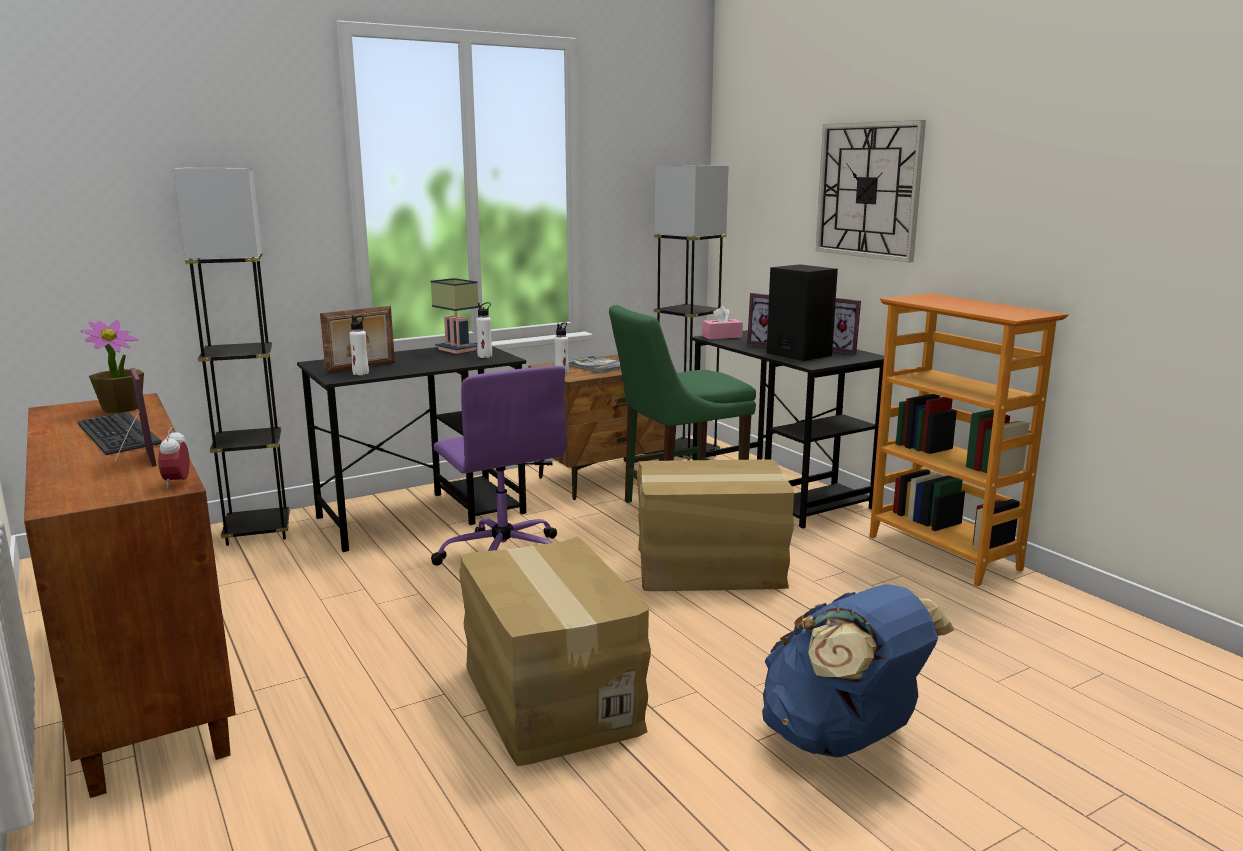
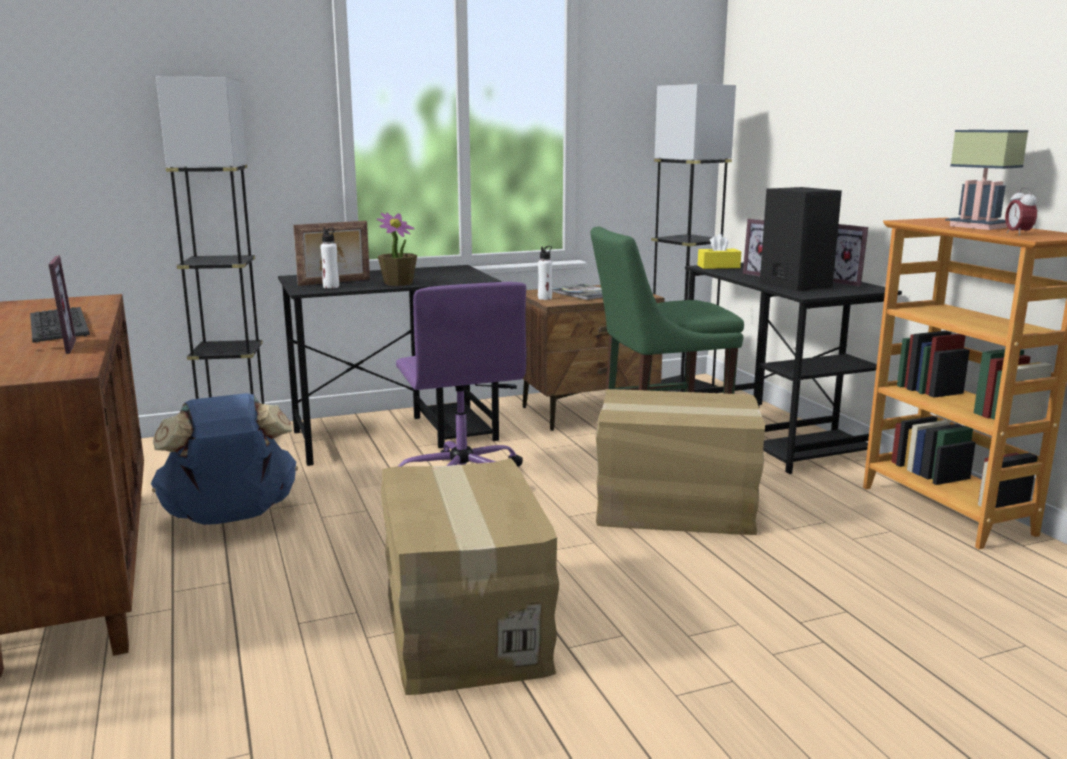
camera: 10 degrees right, 0 degrees up
(122, 408) = (80, 305): potted plant -> potted plant (398, 283)
(177, 483) = (76, 369): alarm clock -> alarm clock (1017, 234)
(455, 349) = (436, 270): table lamp -> table lamp (974, 226)
(485, 356) = (462, 276): white bottle -> none
(722, 336) = (718, 266): pink tissue box -> yellow tissue box
(842, 740) = (775, 705): blue backpack -> blue backpack (230, 518)
(868, 190) = (883, 105): wall clock -> none

